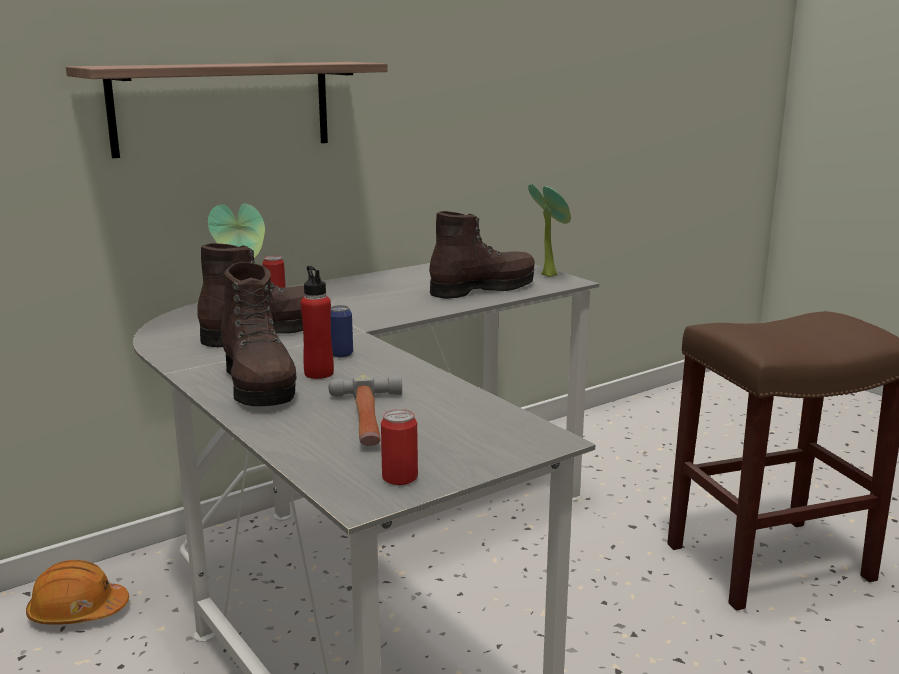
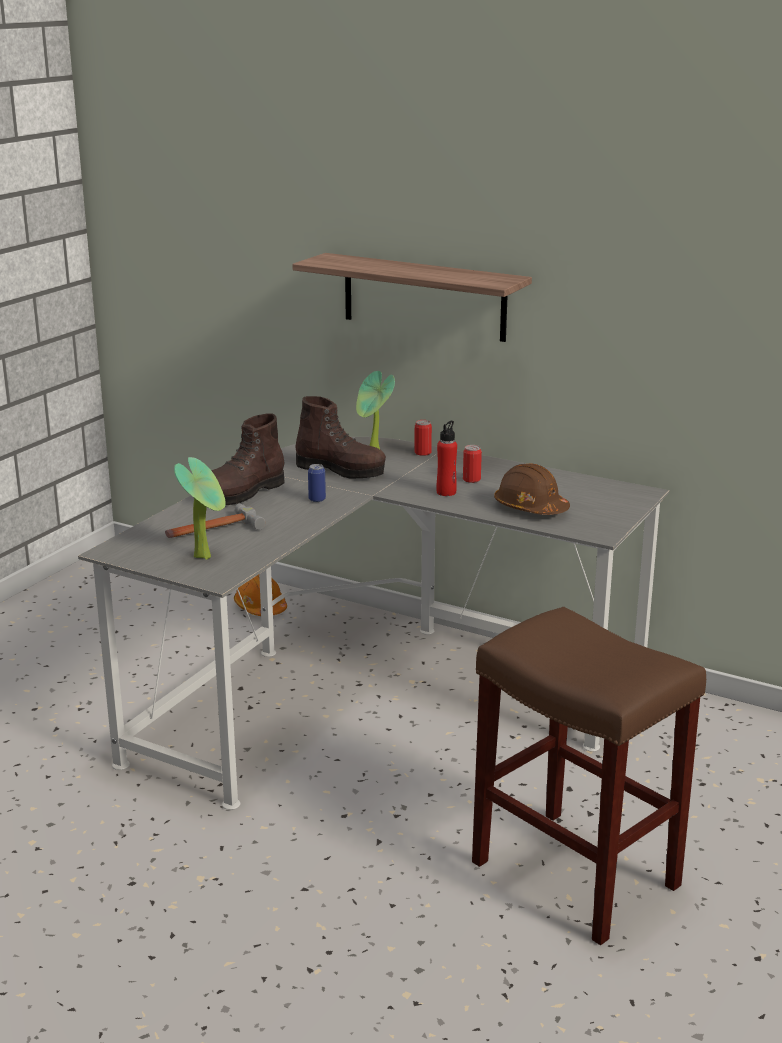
camera: 65 degrees right, 5 degrees up
(319, 373) = (276, 502): red bottle -> red bottle (446, 492)
(399, 477) = (139, 554): can -> can (471, 479)
(482, 289) = (530, 508): brown boot -> brown hard hat
(549, 274) = (613, 523): potted plant -> potted plant (206, 556)

